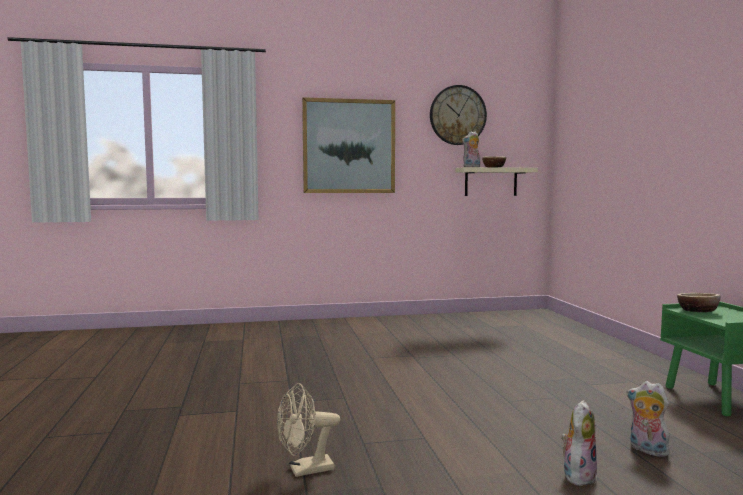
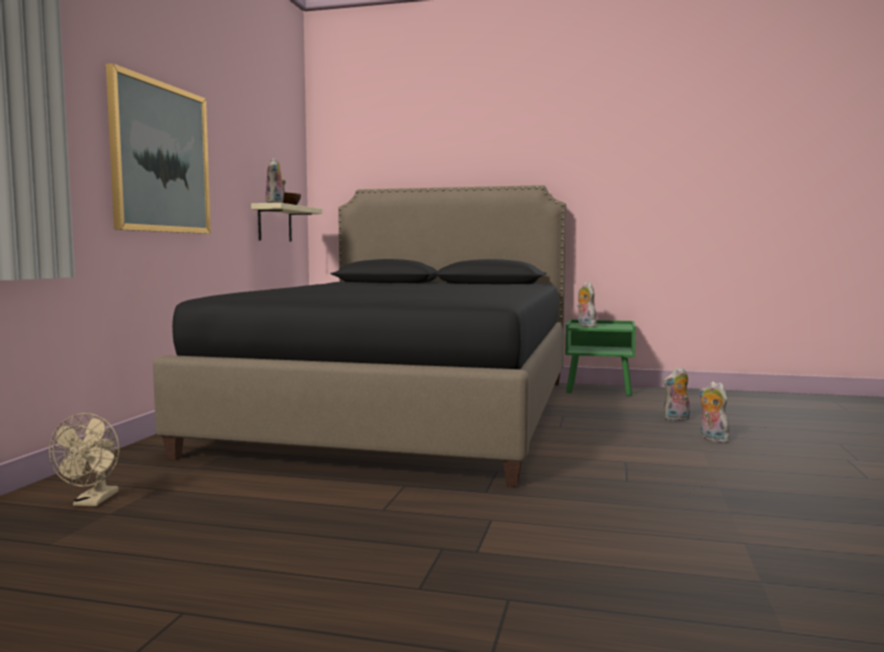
camera: 65 degrees left, 0 degrees up
(305, 470) = (680, 507): beige fan -> beige fan (93, 502)
(457, 115) = (250, 134): wall clock -> none
(467, 350) = (405, 413): none -> black bed
(697, 311) = (585, 326): bowl -> plush toy

